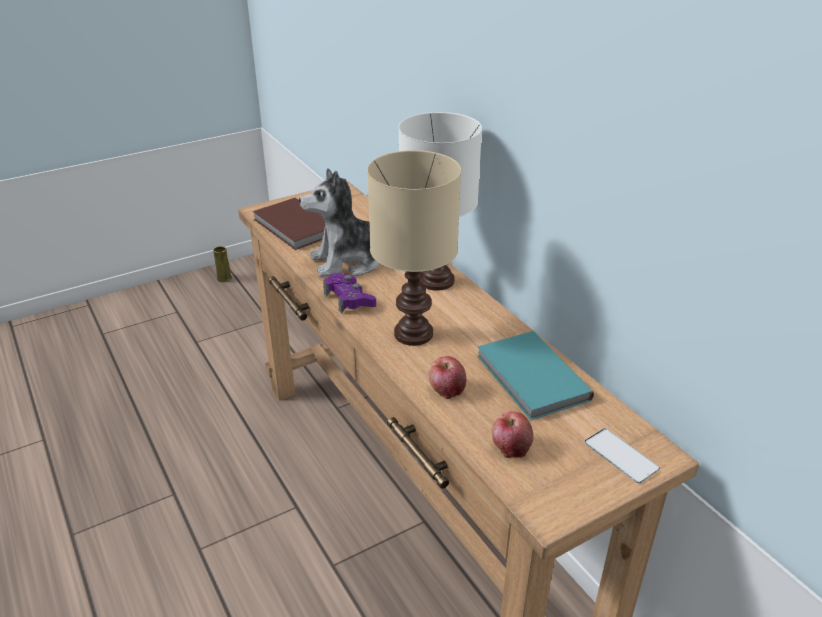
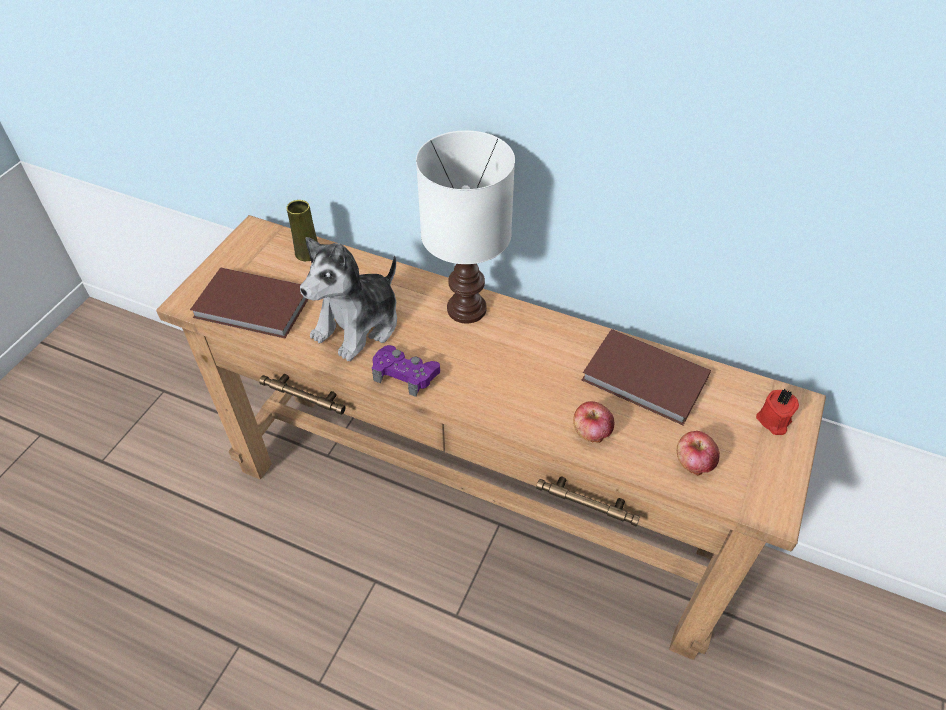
camera: 35 degrees left, 15 degrees up
(224, 278) = (62, 363): yellow vase -> yellow vase (307, 253)
(415, 333) = (505, 383): beige table lamp -> none
(530, 379) = (645, 381): turquoise book -> brown book
(621, 456) = (773, 421): phone -> red candle

